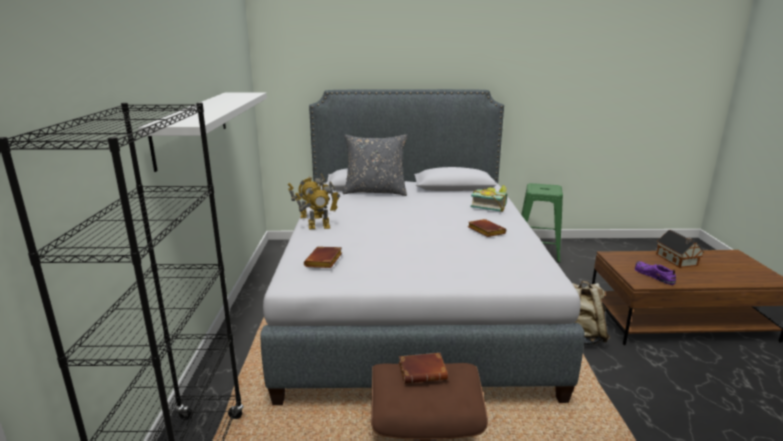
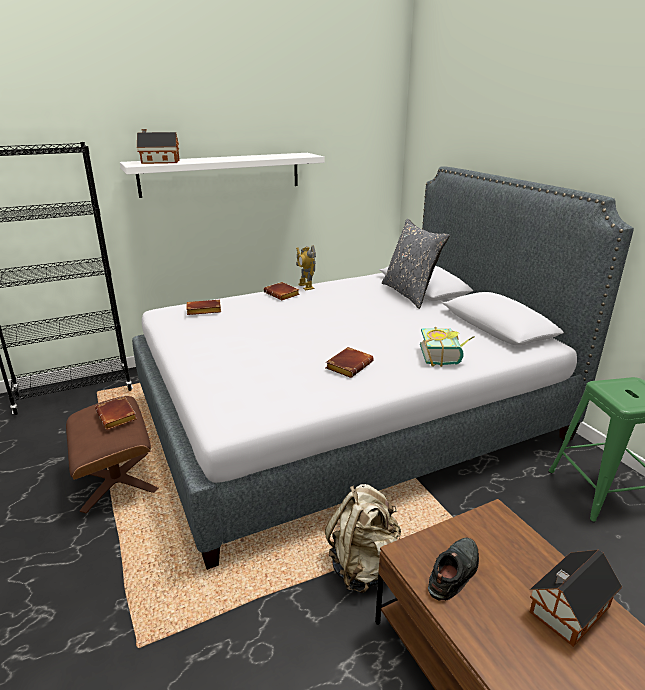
camera: 65 degrees right, 5 degrees up
(186, 118) = (159, 162): none -> toy house
(319, 227) = (283, 294): toy robot -> brown book
(653, 275) = (454, 571): purple shoe -> black shoe

